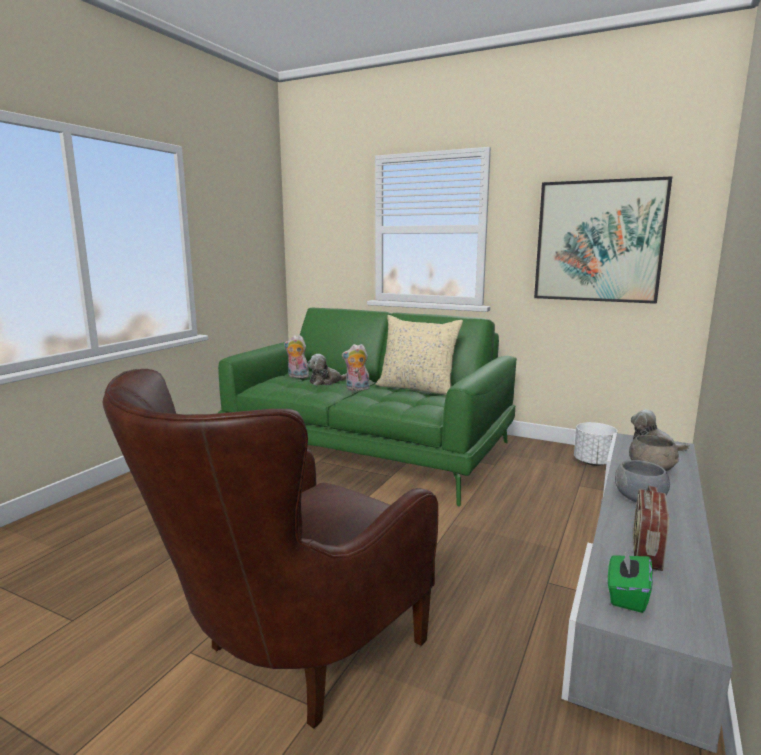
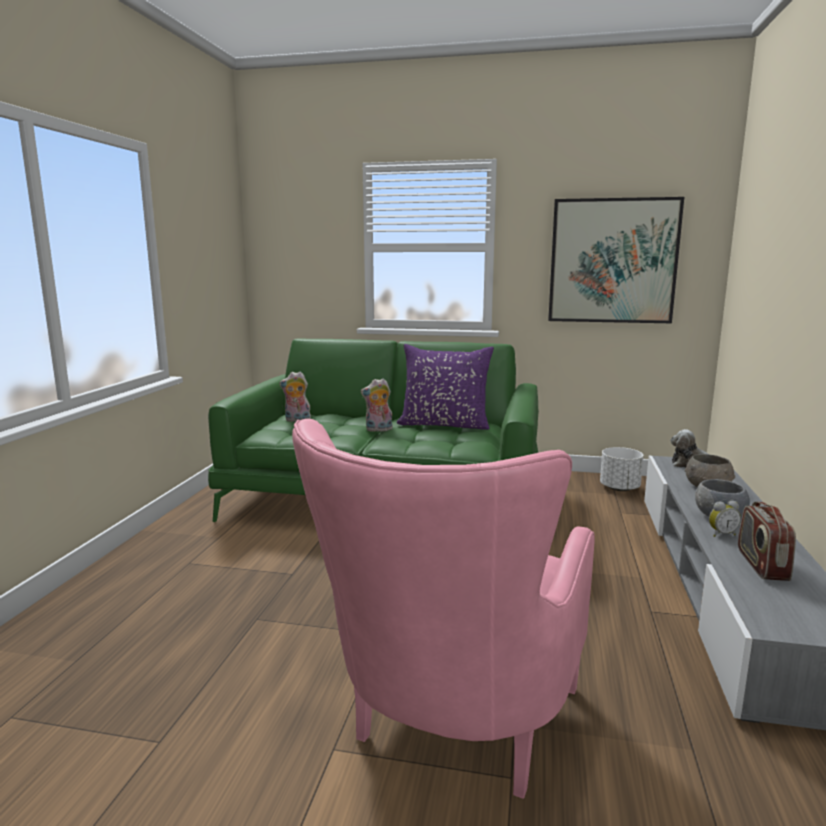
camera: 15 degrees left, 0 degrees up
(290, 660) = (452, 735): brown armchair -> pink armchair
(326, 382) = (337, 424): plush toy -> none
(417, 388) = (444, 424): beige pillow -> purple pillow
(626, 595) = (776, 607): green tissue box -> none
(627, 515) = (721, 534): none -> alarm clock

